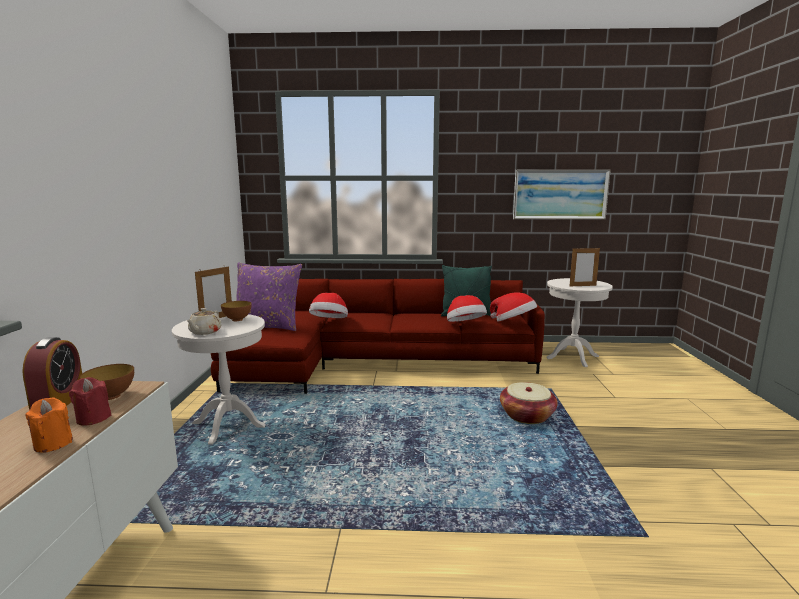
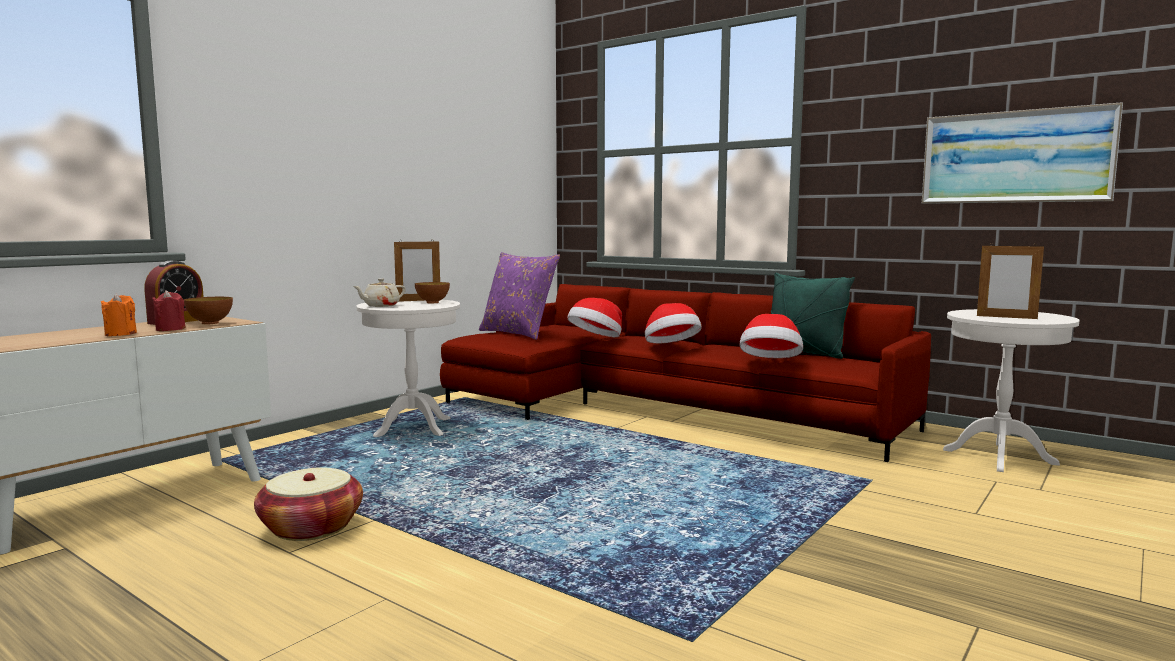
camera: 35 degrees right, 5 degrees down
(513, 322) = (856, 368): hat -> hat (671, 346)
(527, 416) = (768, 496): basket -> basket (311, 528)

